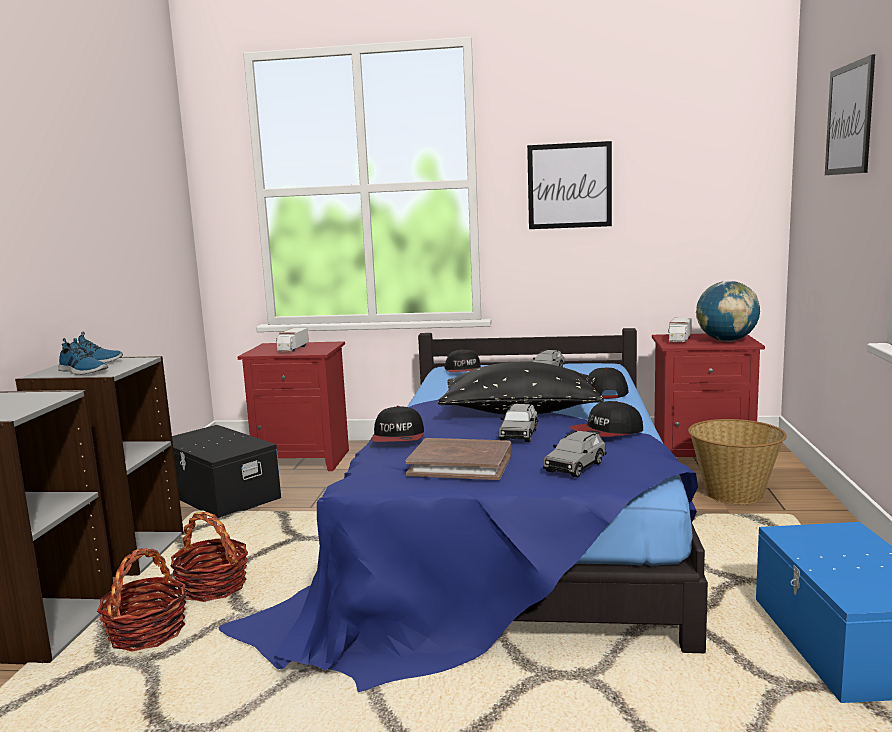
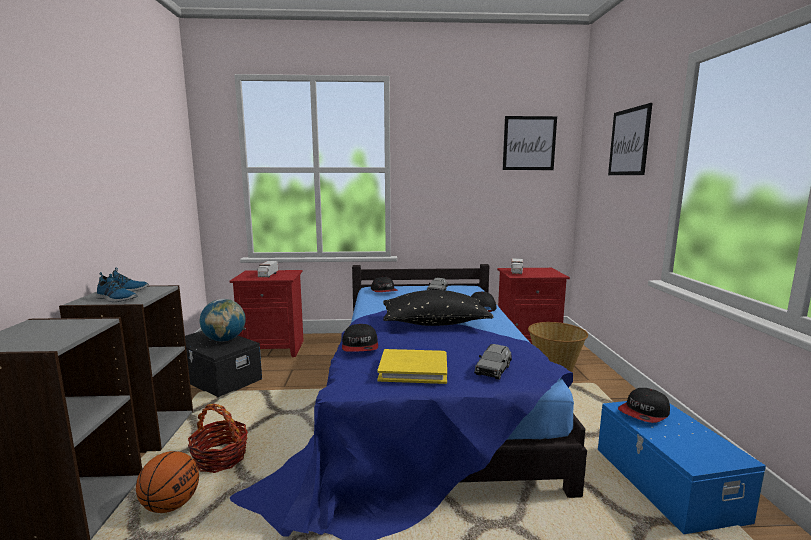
camera: 10 degrees left, 0 degrees up
(147, 632) = (171, 505): basket -> basketball
(460, 464) = (413, 369): brown book -> yellow book
(519, 435) = (442, 342): grey toy car -> none
(569, 186) = (448, 174): picture -> picture (529, 143)
(607, 432) = (500, 340): cap -> cap (644, 413)
(726, 341) = (545, 273): globe -> globe (224, 340)

